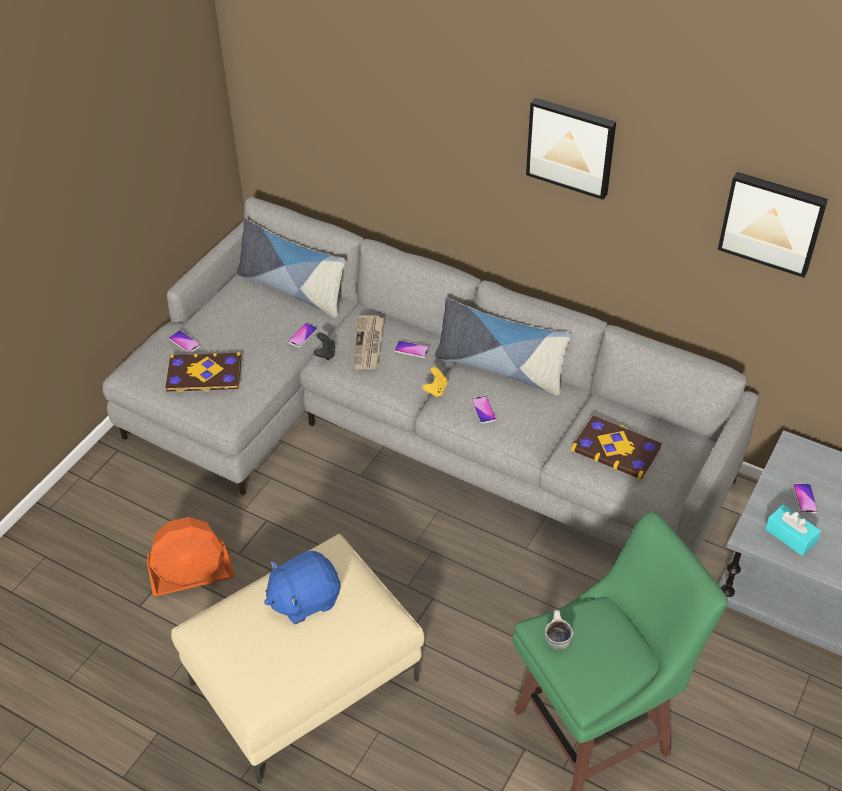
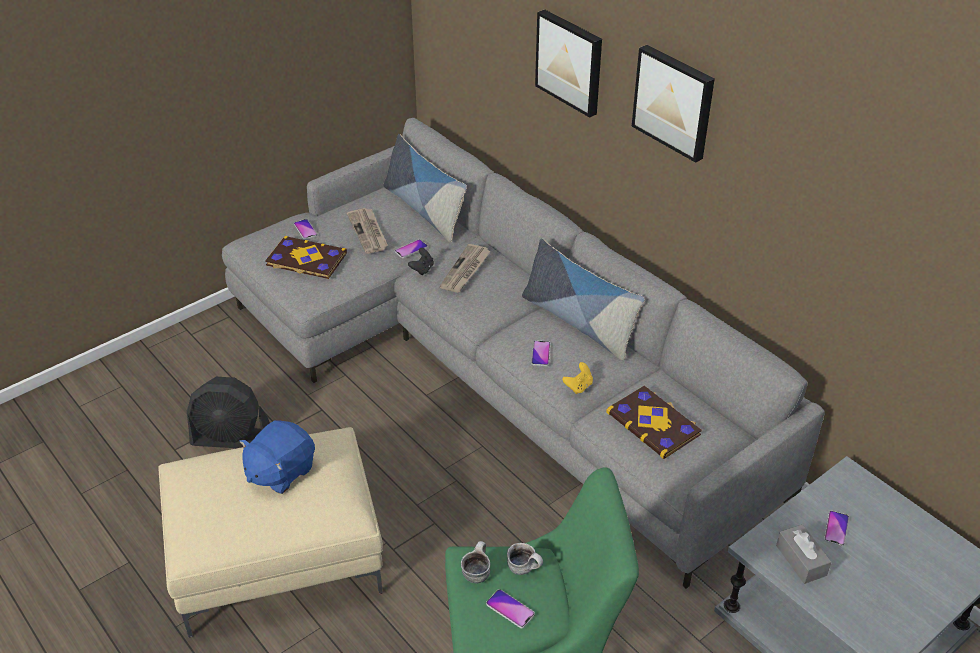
camera: 20 degrees right, 5 degrees down
(192, 576) = (232, 438): orange fan -> black fan
(251, 328) = (368, 232): none -> newspaper
(304, 599) = (280, 471): blue plush toy -> blue plush toy turned 45 degrees counterclockwise
(412, 350) = (502, 285): phone -> phone (510, 609)
(435, 390) = (506, 325): yellow game controller -> yellow game controller (578, 386)
(596, 621) = (525, 568): none -> mug
(772, 222) = (851, 212): picture -> picture (570, 62)
(790, 536) = (801, 560): turquoise tissue box -> grey tissue box

